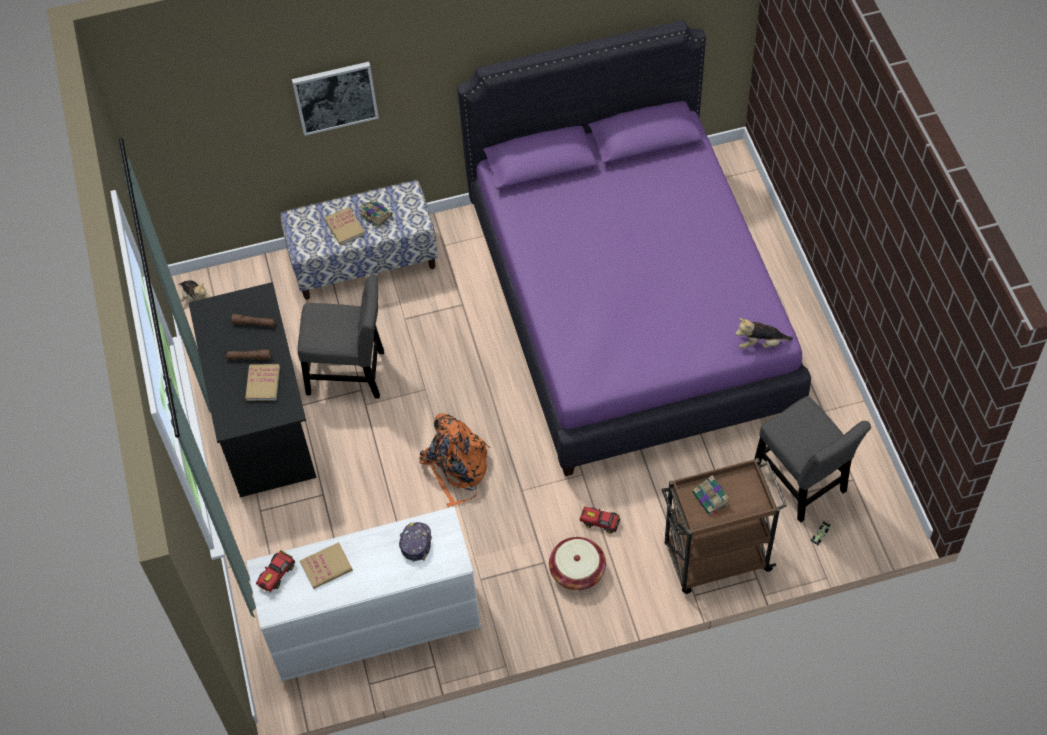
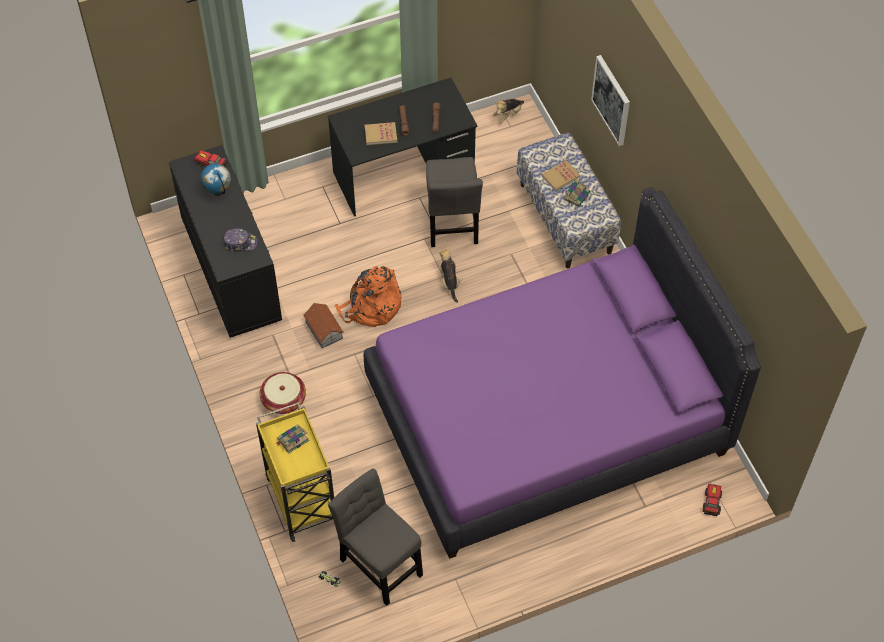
camera: 80 degrees right, 0 degrees up
(326, 566) = (218, 192): book -> globe
(373, 624) = (231, 270): white dresser -> black dresser
(482, 521) = (324, 330): none -> toy house
(599, 522) = (329, 411): toy car -> toy car (712, 501)
(715, 558) = (301, 498): brown cart -> yellow cart
(760, 343) = (459, 475): plush toy -> plush toy (449, 282)
(802, 483) = (379, 563): grey chair -> grey chair turned 90 degrees clockwise

